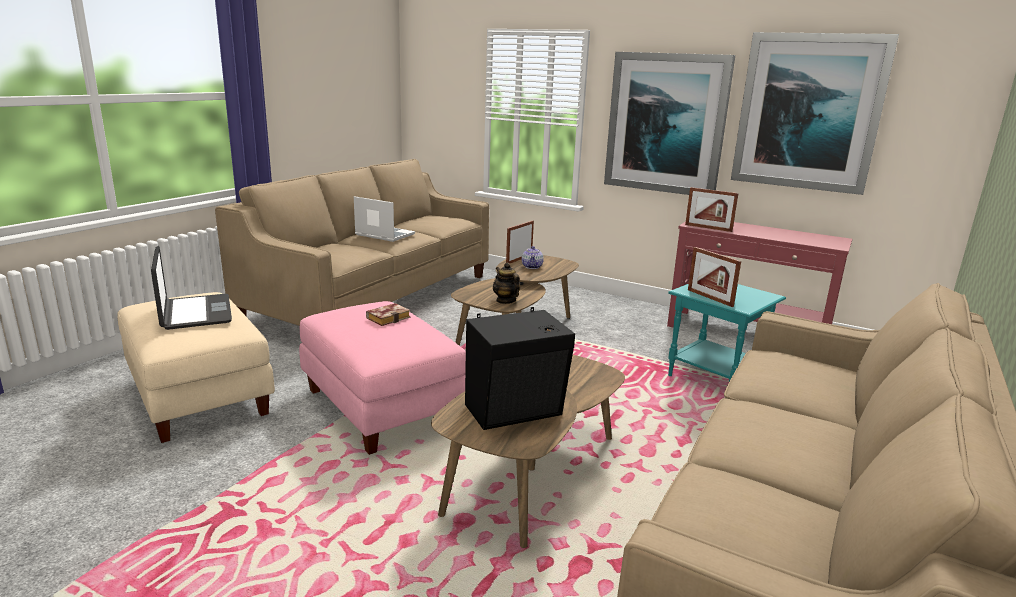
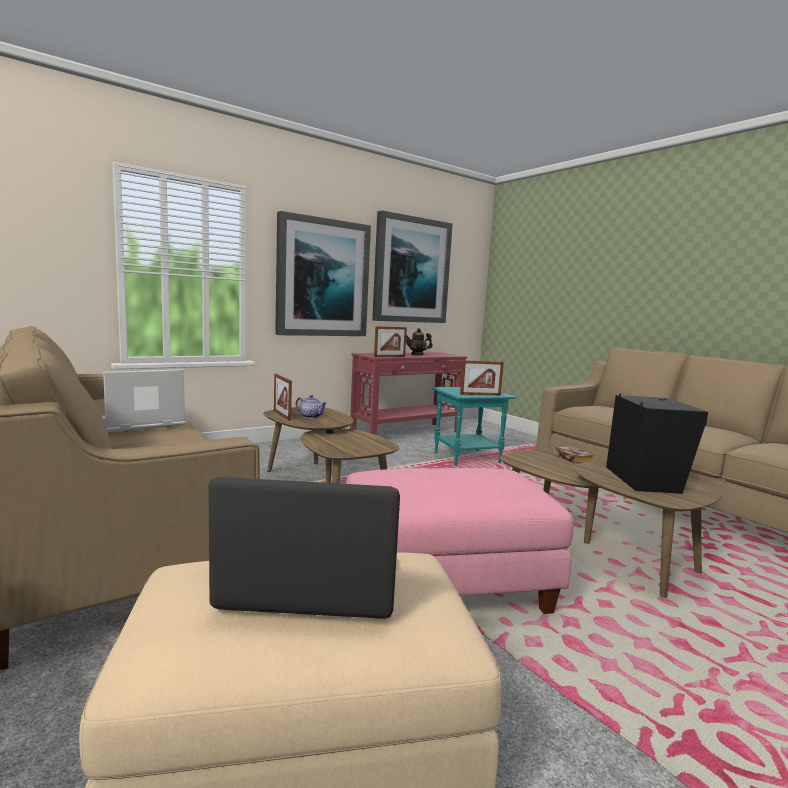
camera: 65 degrees left, 10 degrees down
(389, 317) = (435, 474): book -> book (570, 458)
(506, 300) = (371, 444): teapot -> teapot (417, 354)

